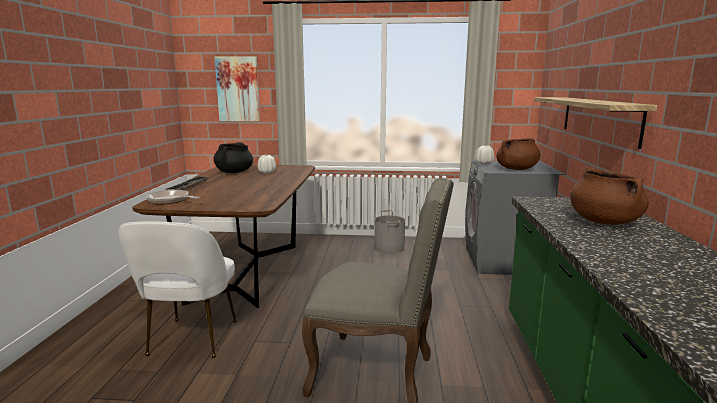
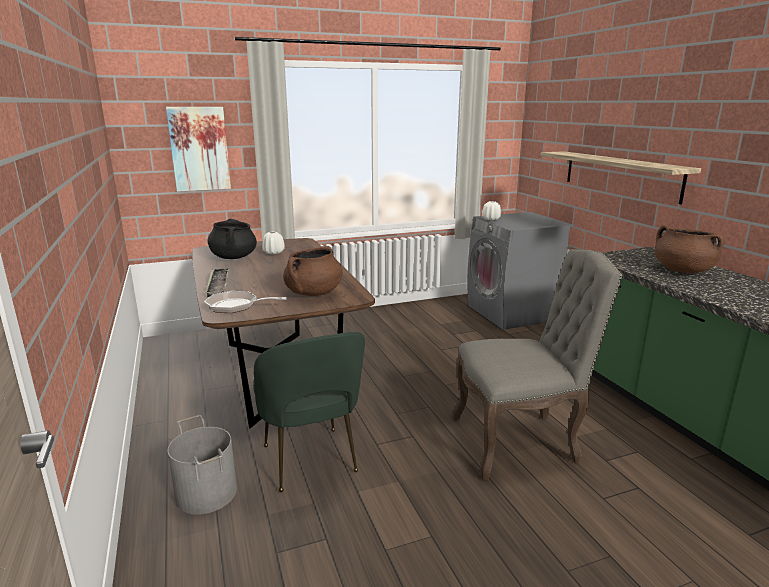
camera: 25 degrees left, 5 degrees up
(190, 342) = (311, 464): white chair -> green chair
(389, 248) = (398, 318): grey bucket -> grey bucket (207, 492)
(516, 169) = (529, 223): brown cooking pot -> brown cooking pot (313, 293)

